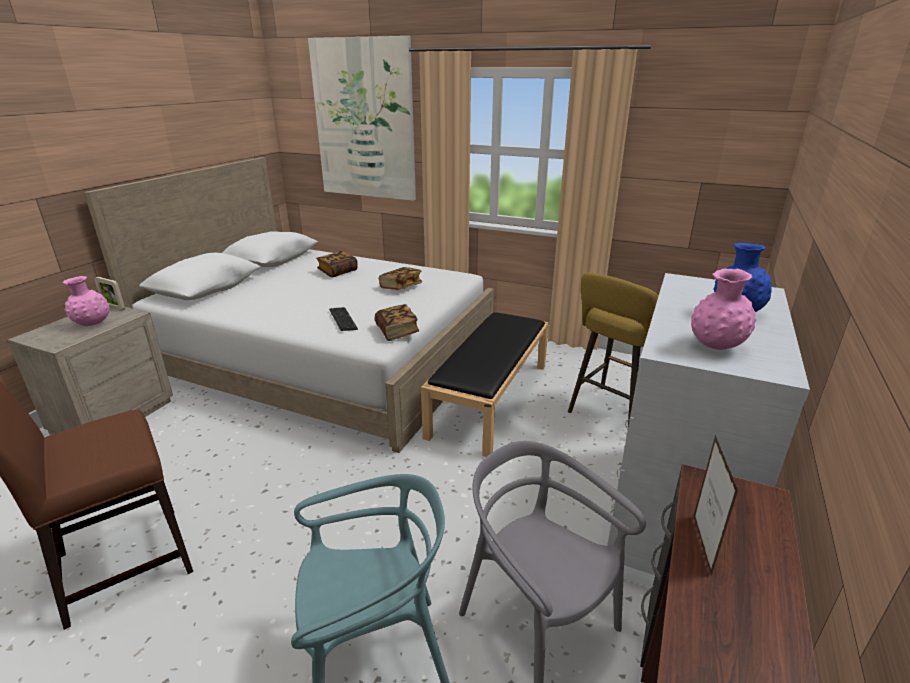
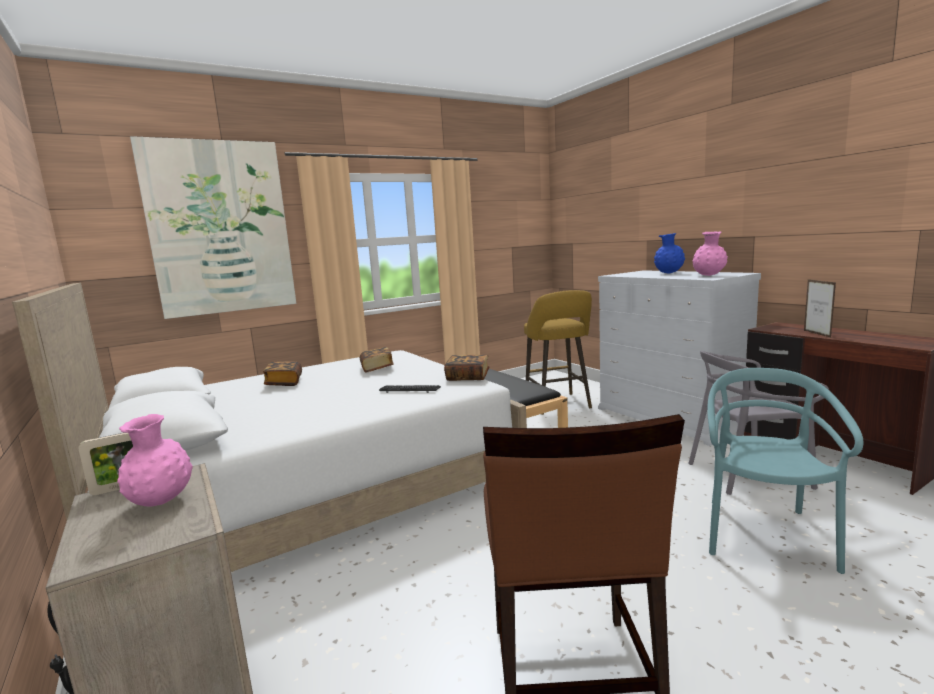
camera: 55 degrees left, 15 degrees down
(702, 544) = (817, 334): picture frame -> picture frame turned 45 degrees clockwise

